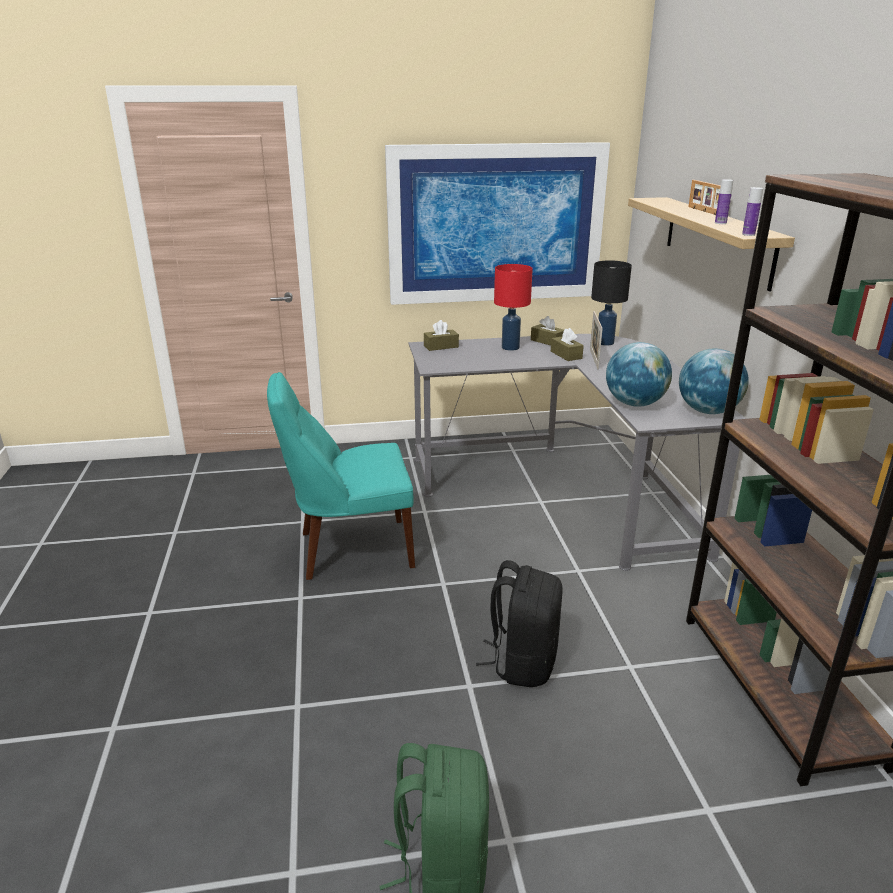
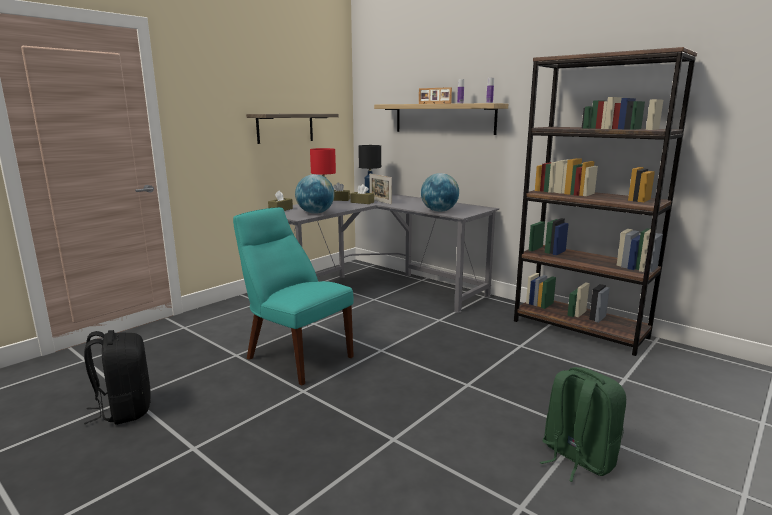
camera: 40 degrees left, 10 degrees down
(350, 549) = (296, 356): turquoise chair -> turquoise chair turned 90 degrees clockwise
(496, 224) = (285, 128): picture -> shelf
(522, 662) = (475, 364): black backpack -> black backpack (124, 410)
(708, 411) = (474, 208): globe -> globe (315, 213)

